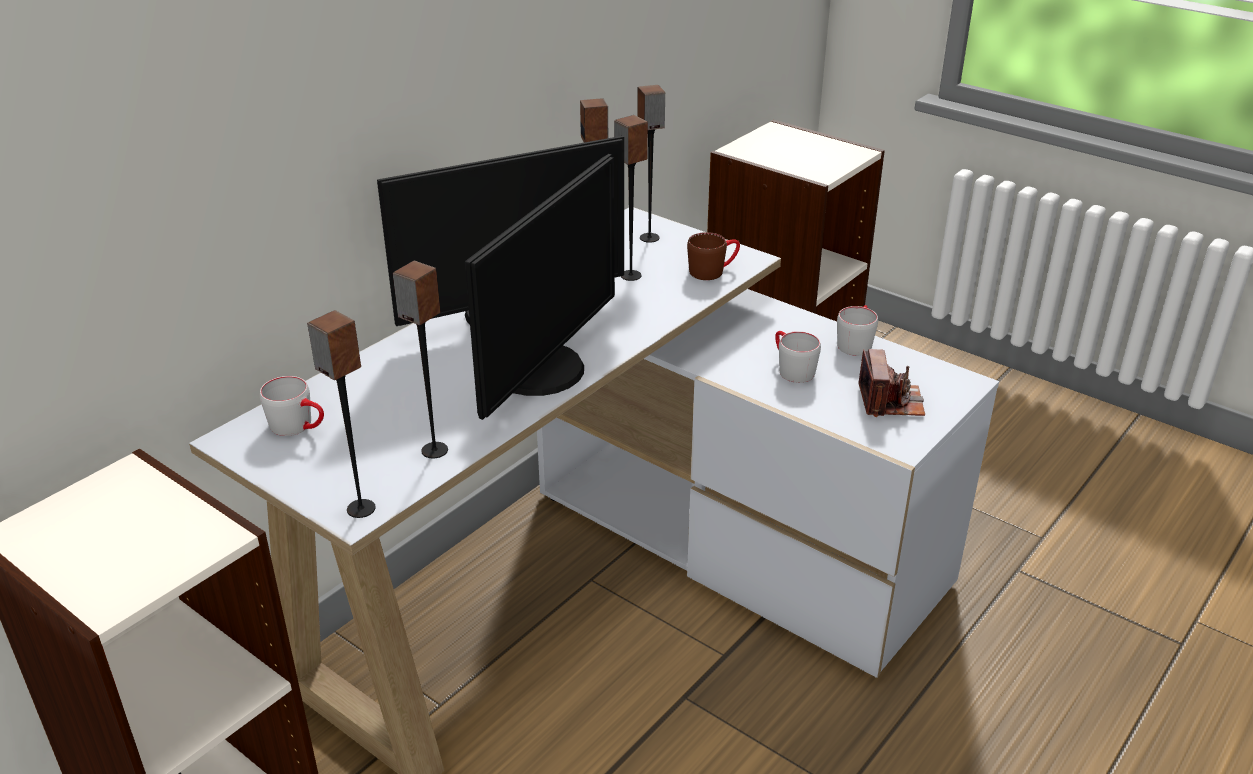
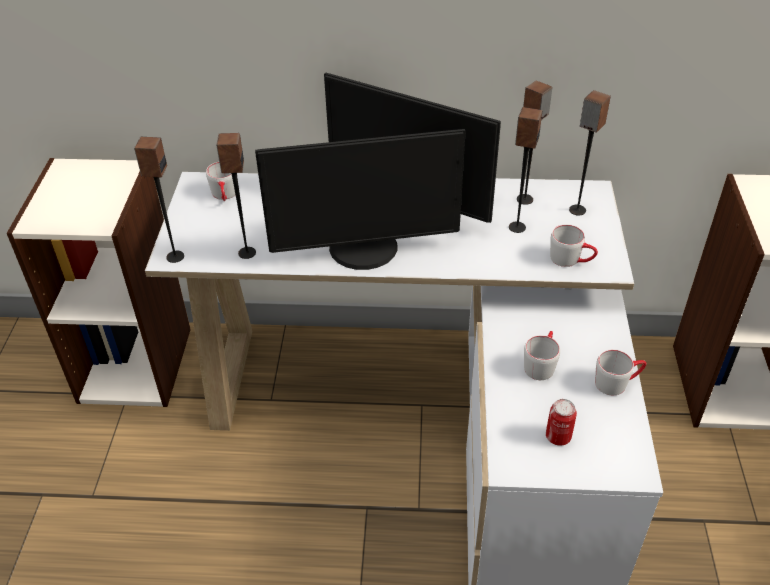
camera: 55 degrees right, 10 degrees up
(713, 270) = (571, 260): brown mug -> grey mug
(890, 401) = (558, 436): camera -> can

